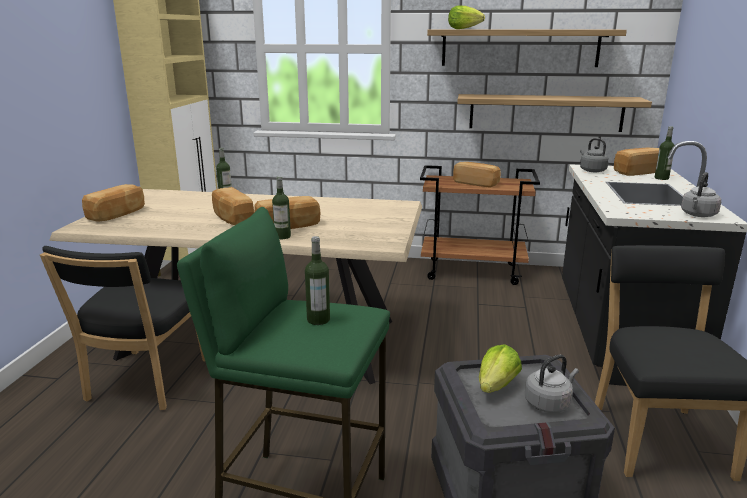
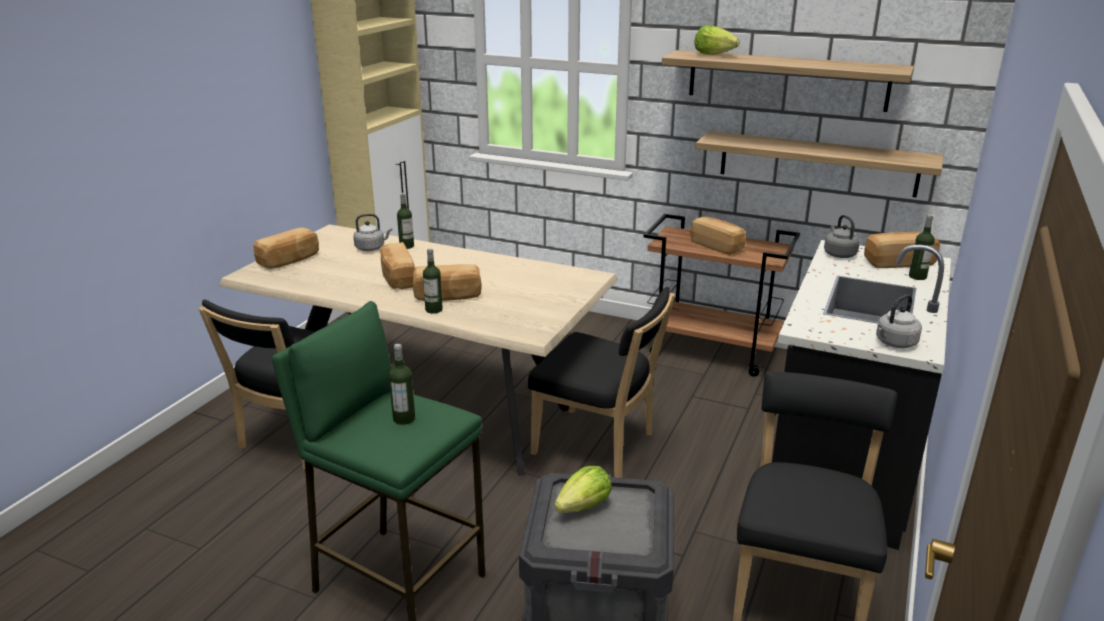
camera: 15 degrees right, 5 degrees up
(426, 350) = (599, 446): none -> black chair
(549, 403) = (623, 533): grey kettle -> grey kettle (371, 248)

